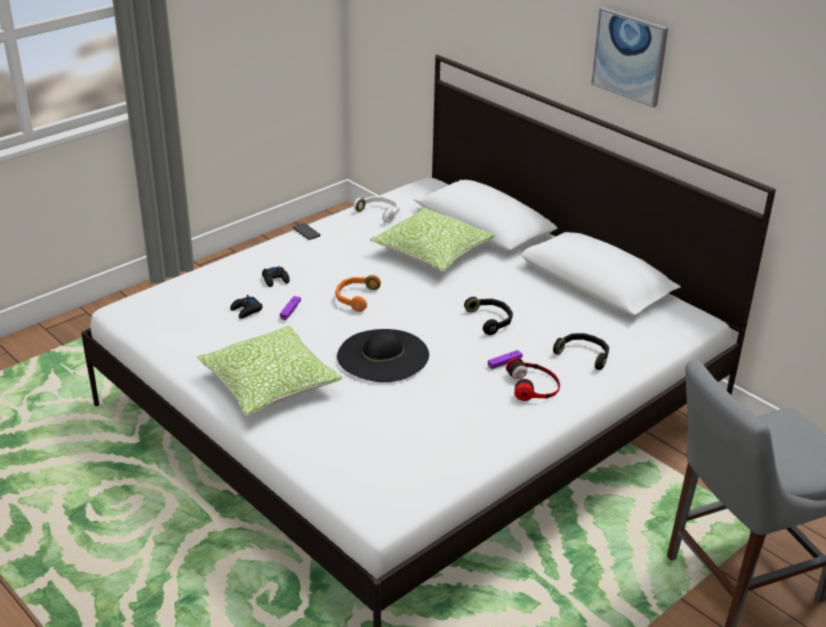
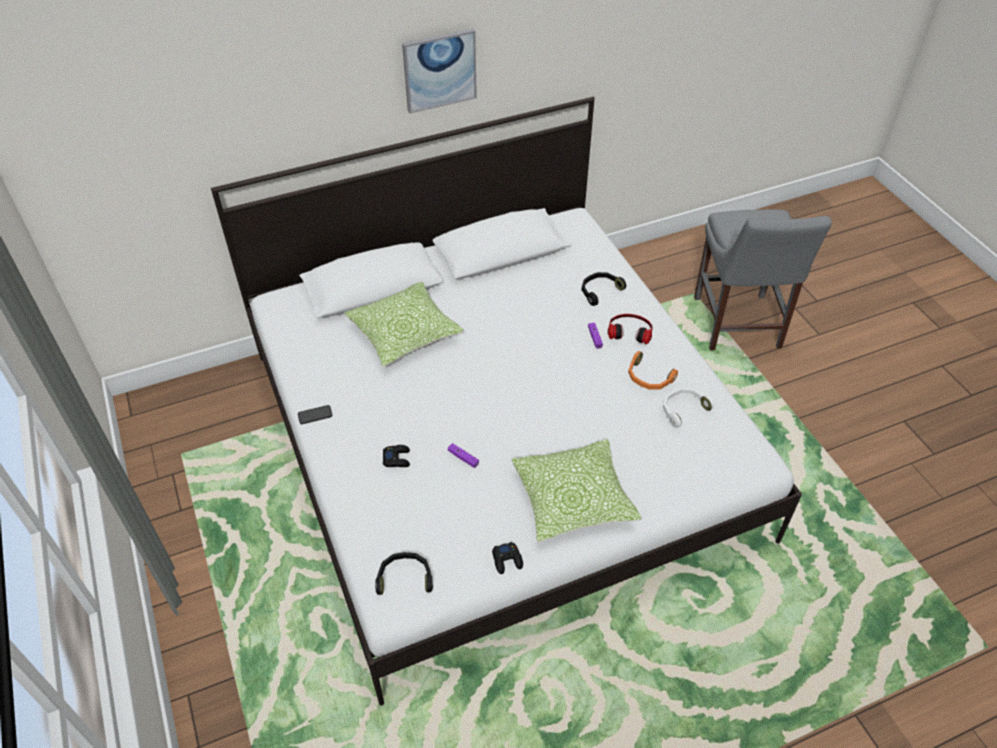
camera: 70 degrees left, 15 degrees up
(246, 310) = (448, 492): black game controller -> black game controller (507, 560)
(355, 298) = (459, 405): orange headphones -> orange headphones (648, 378)
(380, 213) = (310, 350): white headphones -> white headphones (683, 409)
(383, 355) = (558, 409): black hat -> none
(491, 320) = (530, 328): black headphones -> black headphones (405, 577)

